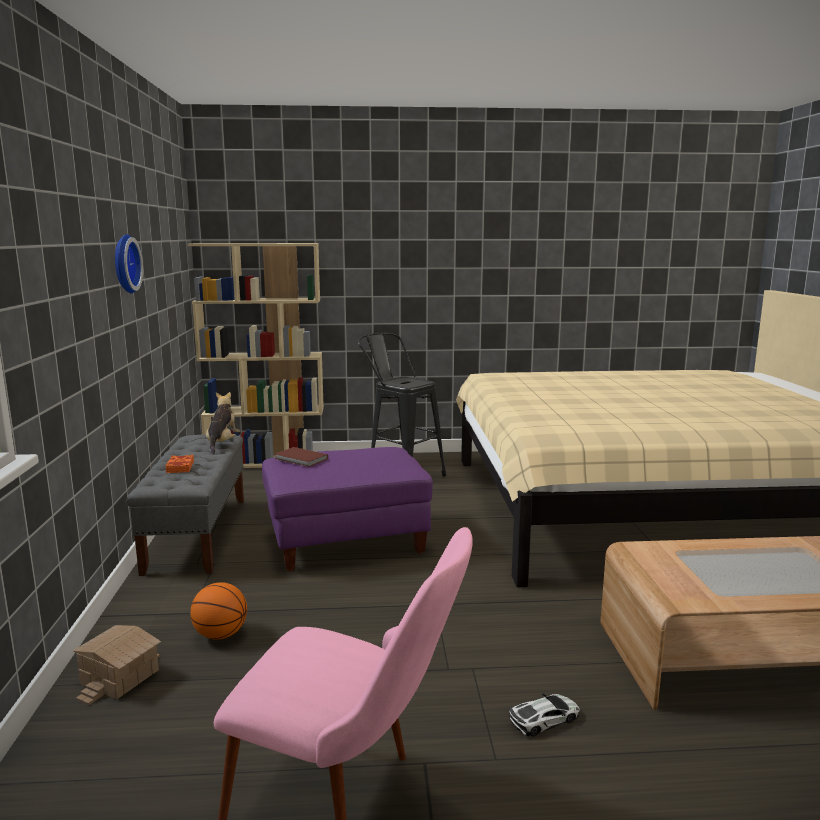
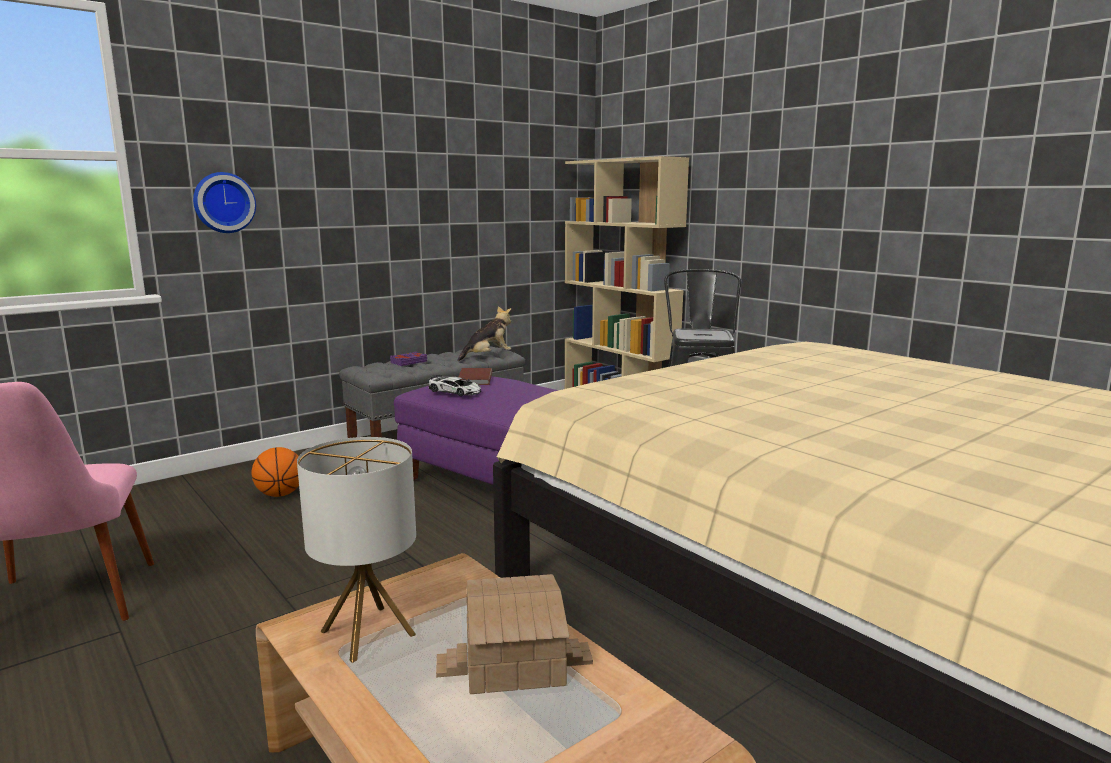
camera: 55 degrees right, 0 degrees up
(119, 676) = (201, 487): toy house -> toy house (514, 659)
(123, 264) = (392, 170): wall clock -> wall clock (223, 202)
(179, 467) = (408, 362): orange book -> purple book
(544, 719) = (216, 676): toy car -> toy car (455, 391)
(705, 584) = (367, 632): none -> table lamp

